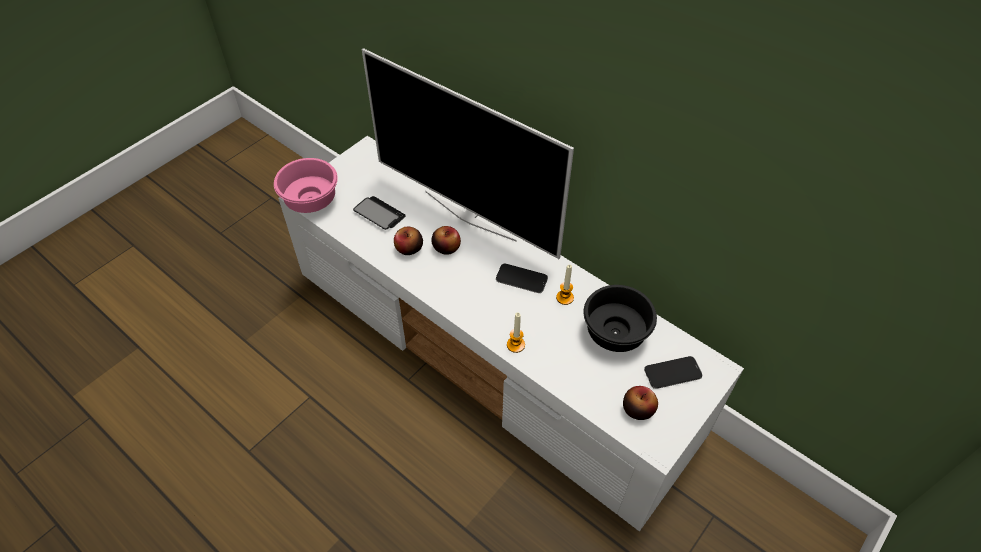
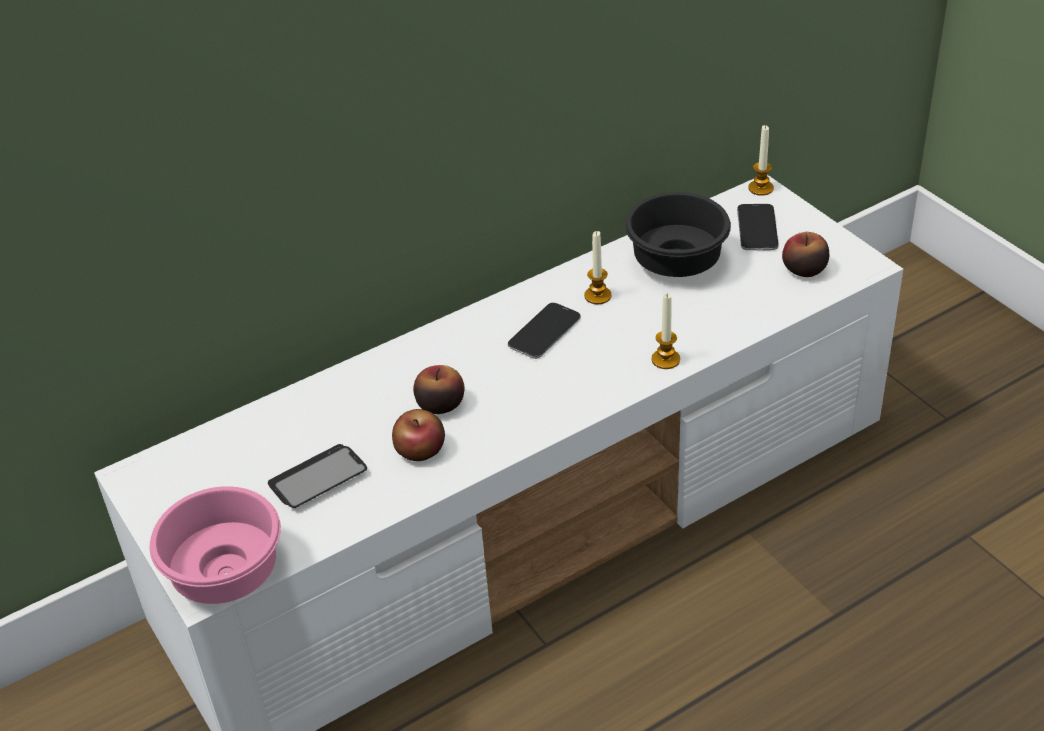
camera: 70 degrees left, 10 degrees down
(470, 214) = (382, 364): television -> none
(722, 368) = (761, 188): none -> candle

